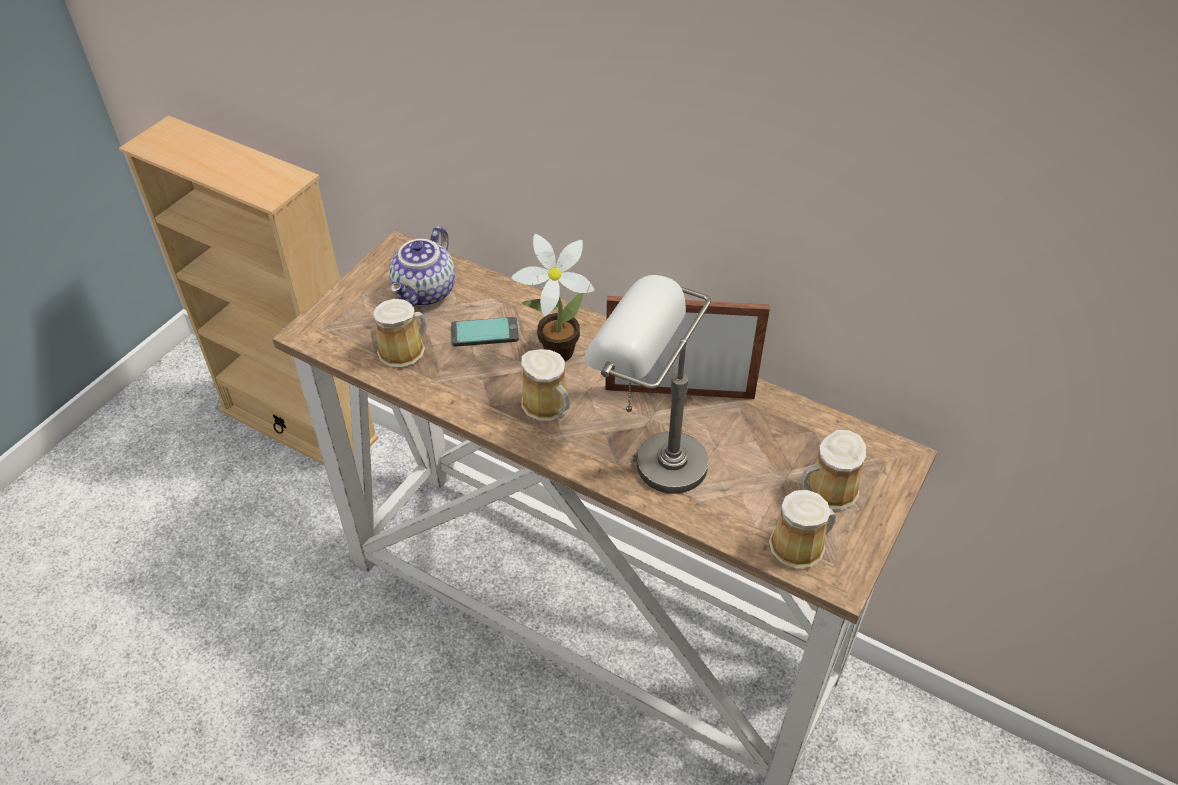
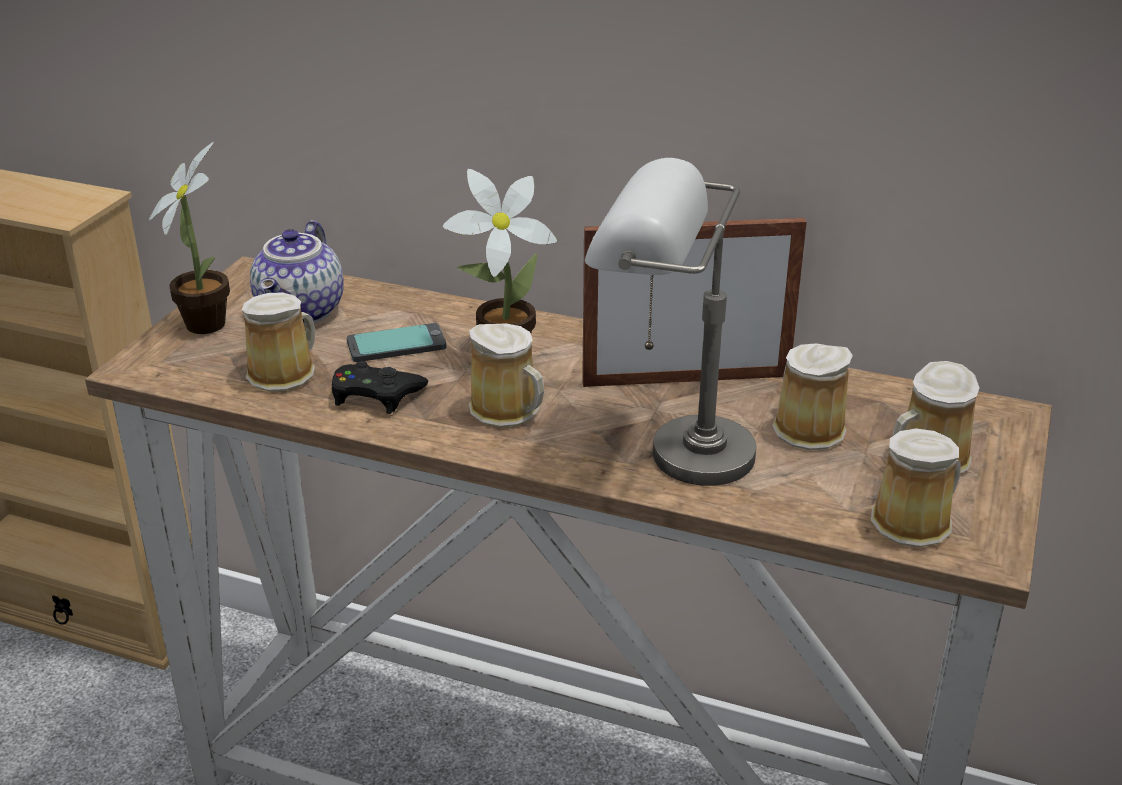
camera: 10 degrees left, 15 degrees down
(360, 293) = (207, 321): none -> potted plant
(461, 379) = (375, 395): none -> black game controller
(750, 449) = (805, 428): none -> mug

